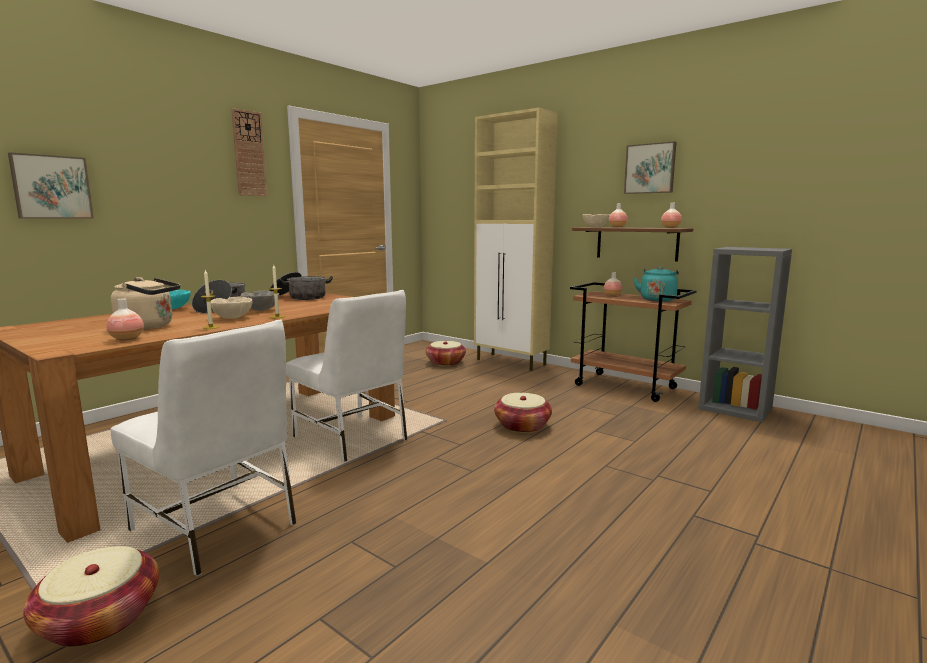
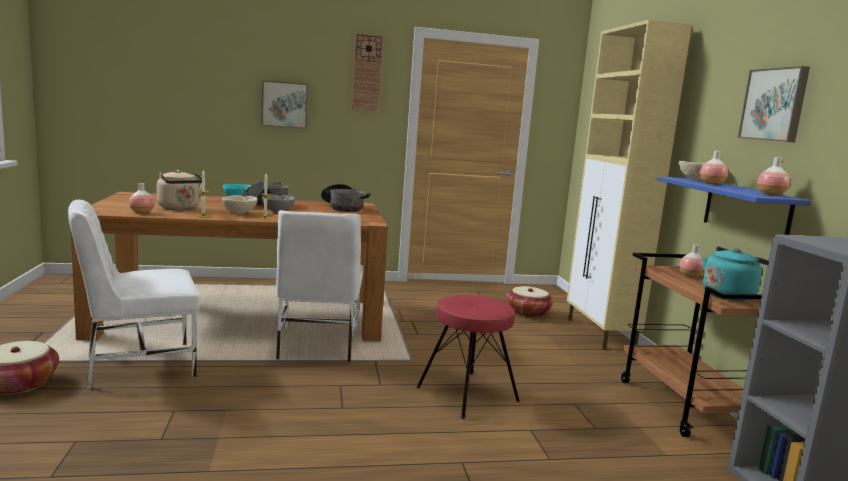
camera: 40 degrees right, 0 degrees up
(51, 187) = (205, 97): picture -> picture (284, 104)
(217, 527) = (138, 365): white chair -> white chair turned 75 degrees clockwise
(522, 426) = (467, 394): basket -> red stool
(636, 243) = (746, 211): brown shelf -> blue shelf

